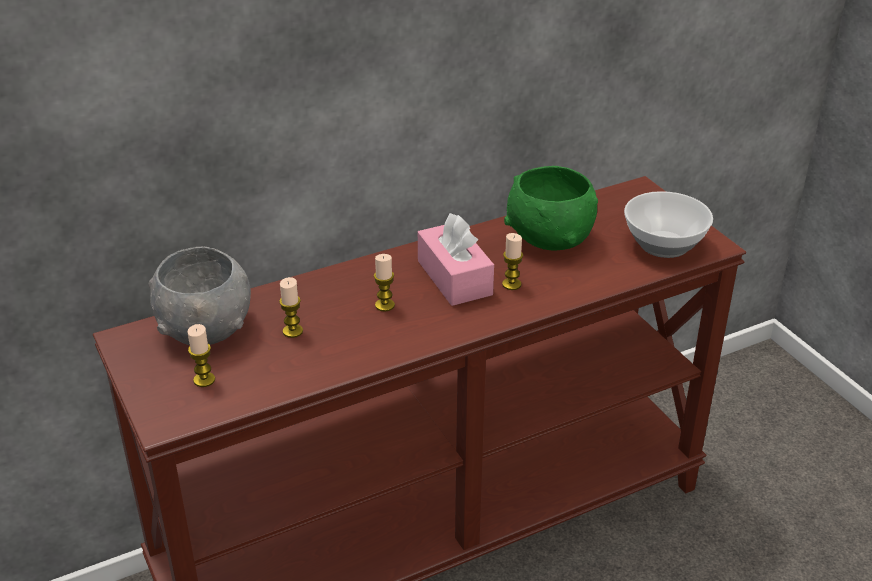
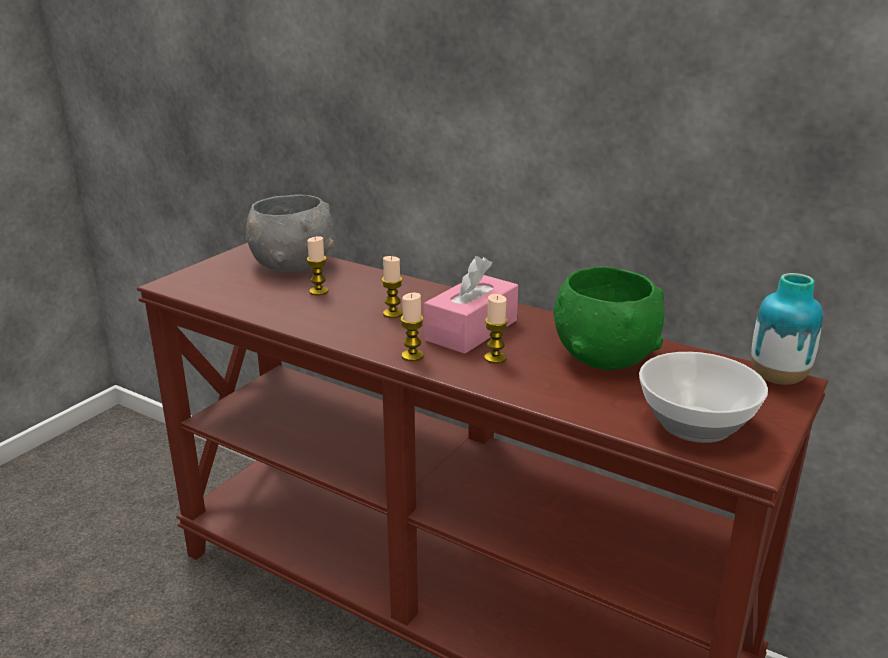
camera: 60 degrees right, 10 degrees down
(204, 380) = (229, 281): candle -> candle (412, 356)
(632, 191) = (777, 379): none -> vase

